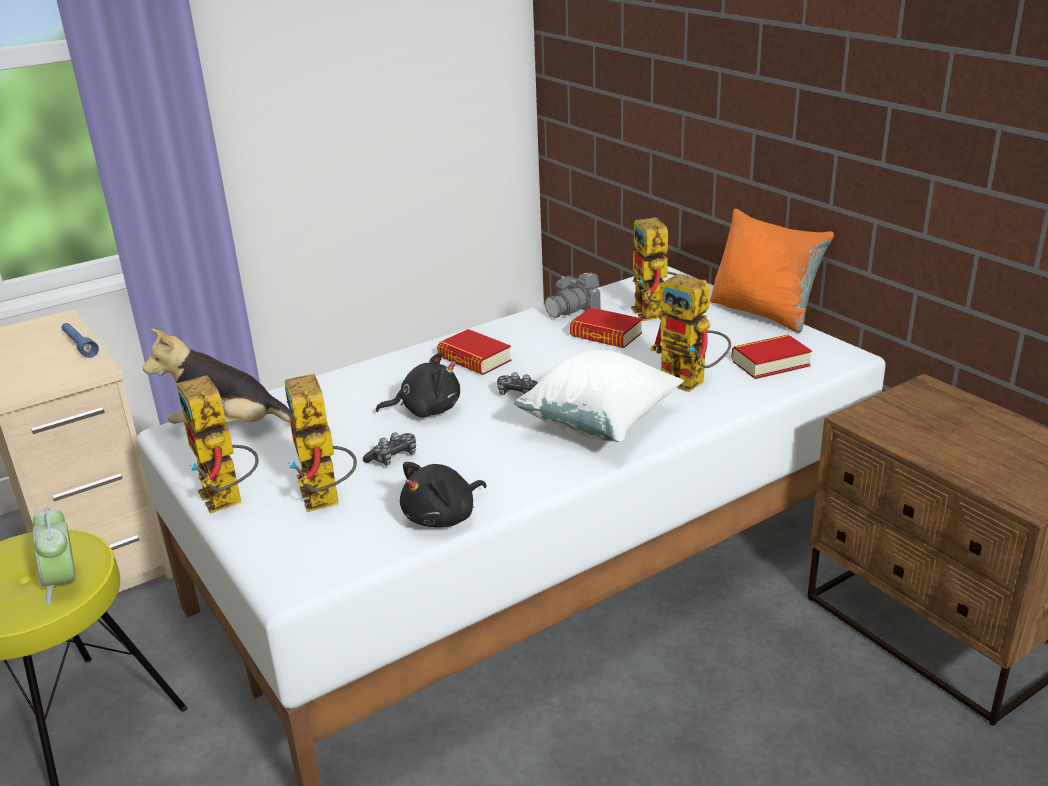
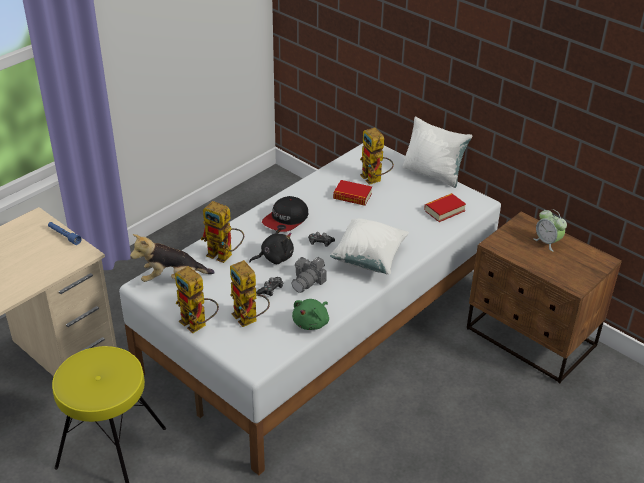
camera: 15 degrees left, 10 degrees up
(63, 583) = (123, 377): alarm clock -> alarm clock (547, 242)
(443, 517) = (312, 322): black plush toy -> green plush toy
(474, 359) = (286, 220): book -> cap
(573, 309) = (328, 178): camera -> camera (308, 281)
(692, 382) = (407, 227): toy robot -> toy robot (225, 255)
(764, 313) = (433, 174): orange pillow -> white pillow

